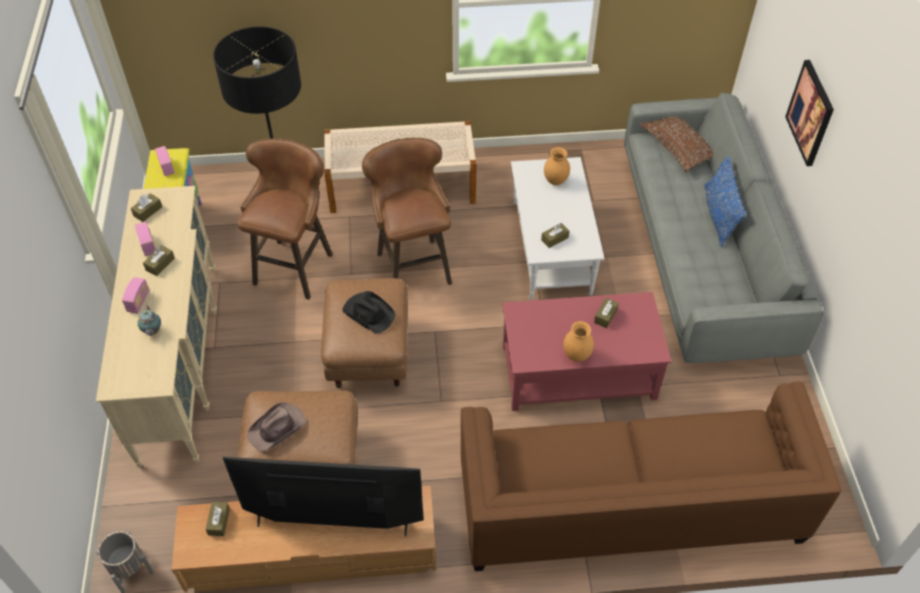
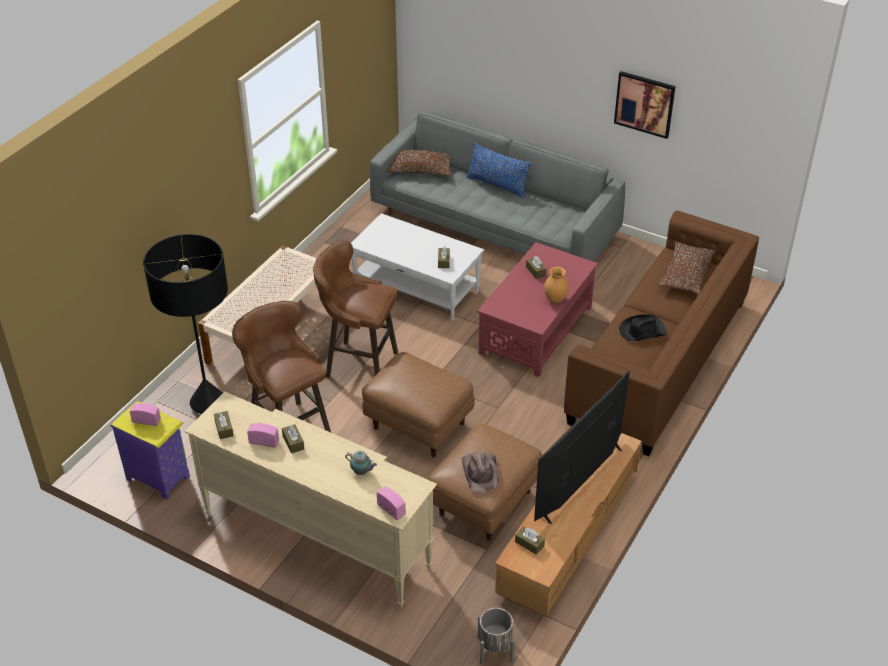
camera: 55 degrees left, 10 degrees down
(138, 301) = (321, 469): radio -> radio (391, 510)
(368, 313) = (419, 379): black hat -> black hat (641, 331)
(555, 181) = (391, 235): brown vase -> none
(728, 453) = (686, 275): none -> brown pillow
(811, 113) = (523, 72): picture -> picture (644, 104)

